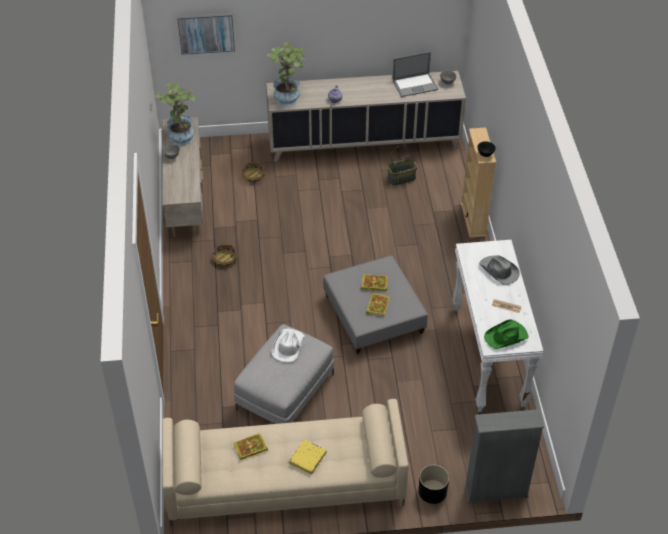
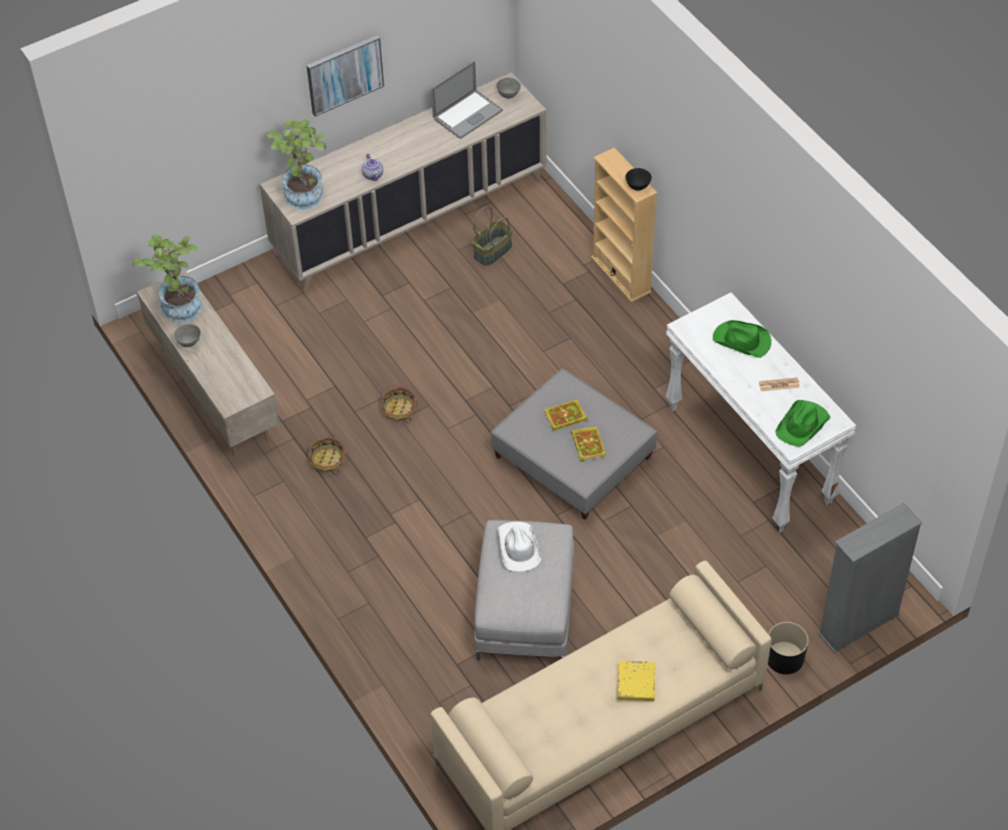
camera: 25 degrees left, 5 degrees up
(206, 33) = (168, 145): picture -> picture (344, 74)
(250, 448) = (556, 702): book -> none
(253, 176) = (288, 324): basket -> basket (399, 409)
(499, 271) = (742, 341): grey hat -> green hat

